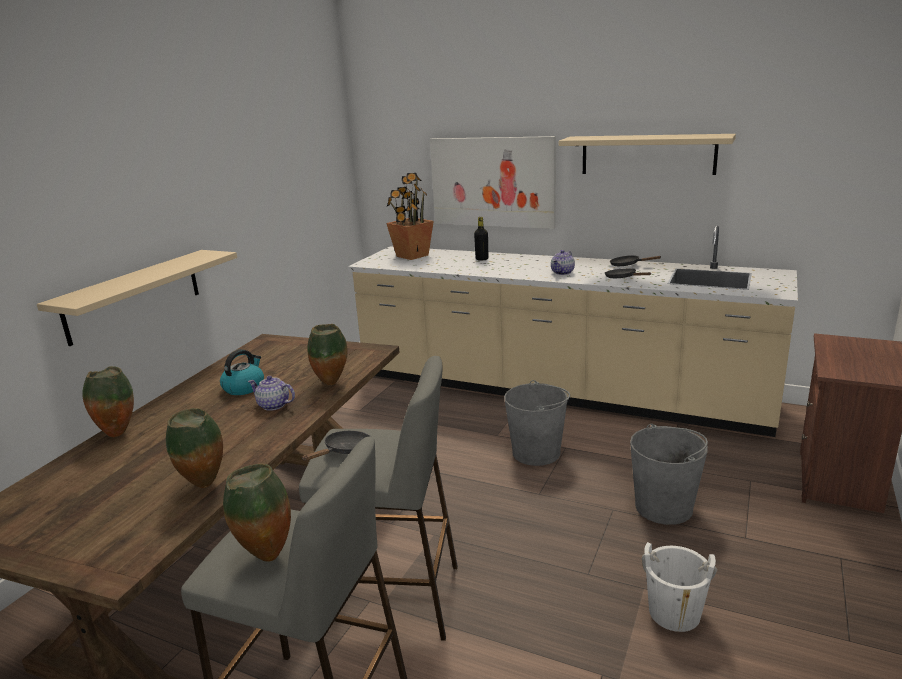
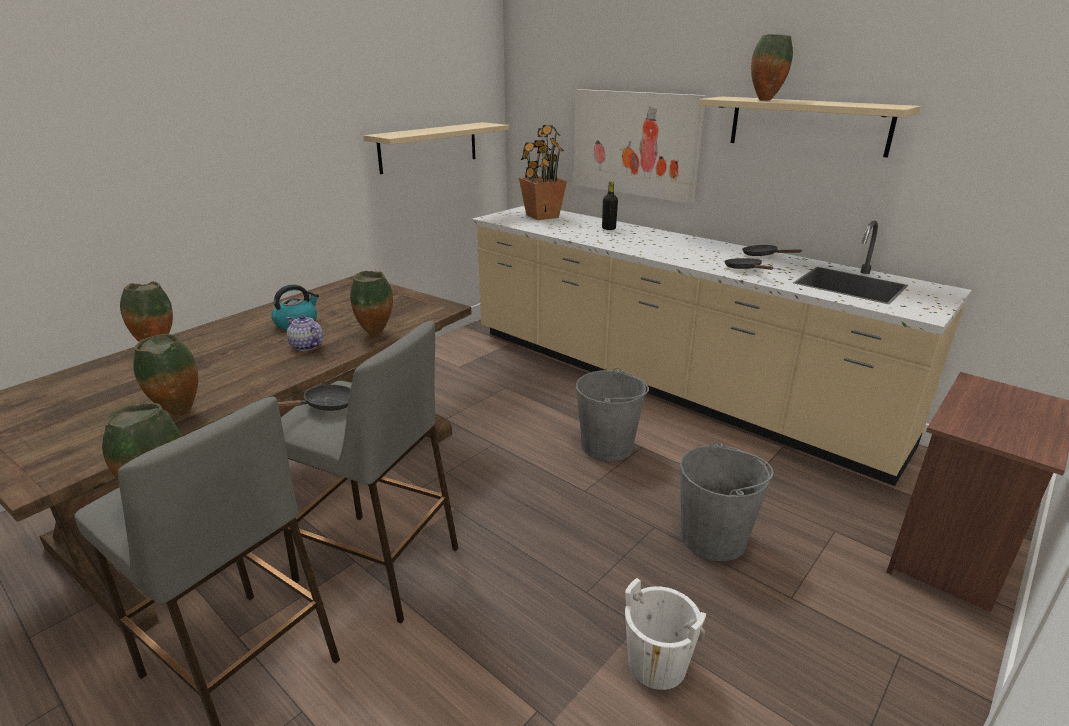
camera: 15 degrees right, 5 degrees up
(134, 295) = (220, 217): beige shelf -> beige shelf (429, 147)
(562, 272) = (682, 254): teapot -> none
(614, 138) = (765, 100): none -> vase

